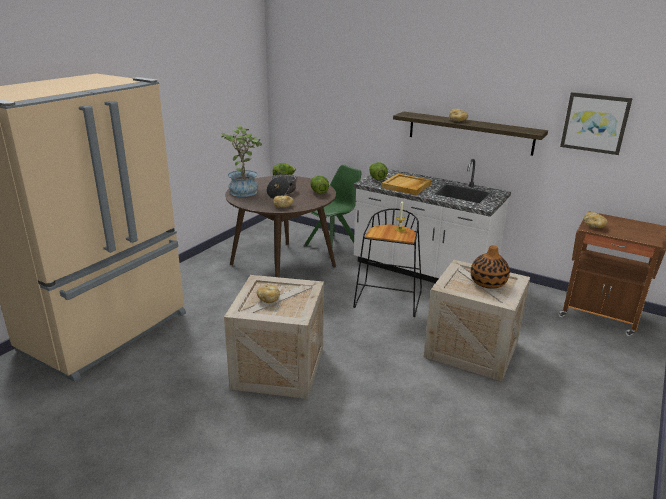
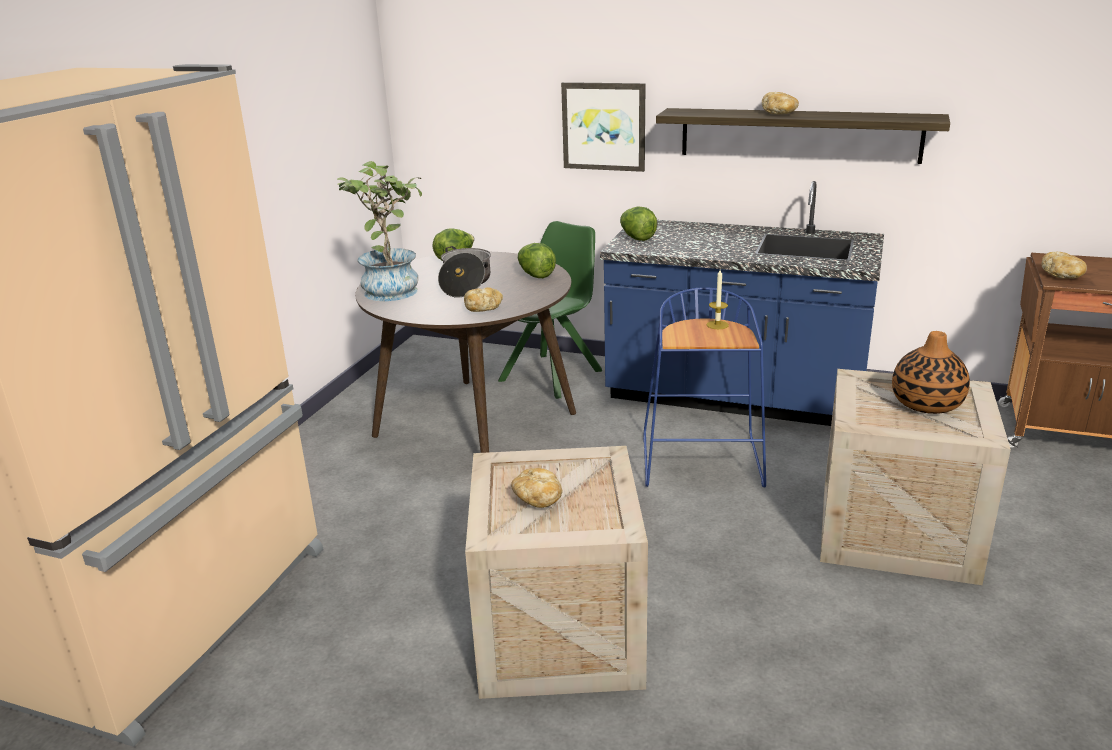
camera: 10 degrees left, 0 degrees up
(388, 301) = (703, 463): black stool -> blue stool
(406, 186) = (699, 245): beige tray -> none
(423, 270) = (734, 397): white counter -> blue counter
(595, 123) = (1035, 92): picture -> picture (604, 126)

